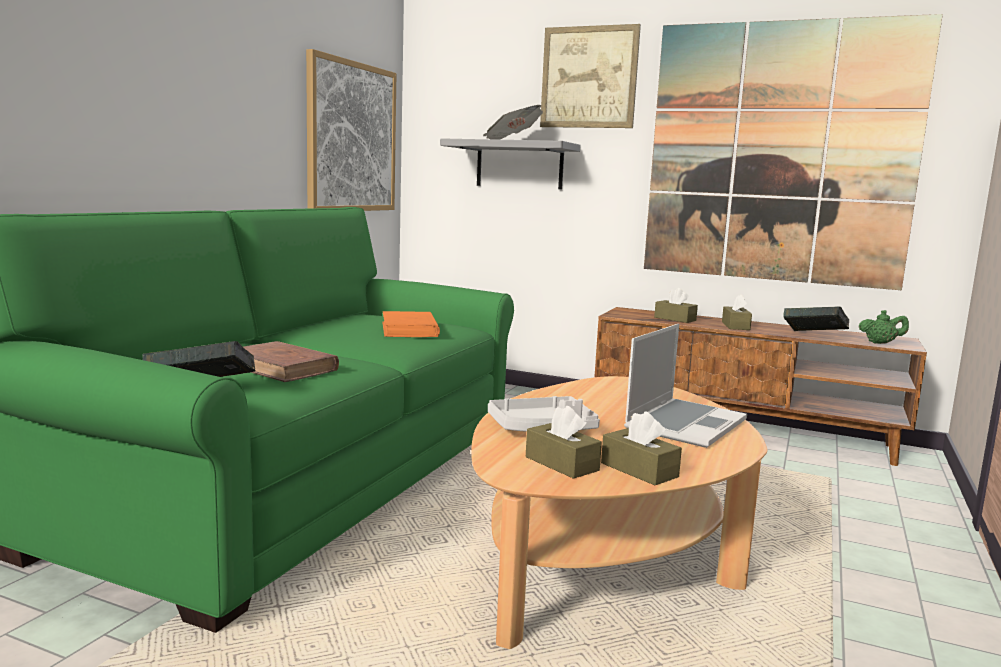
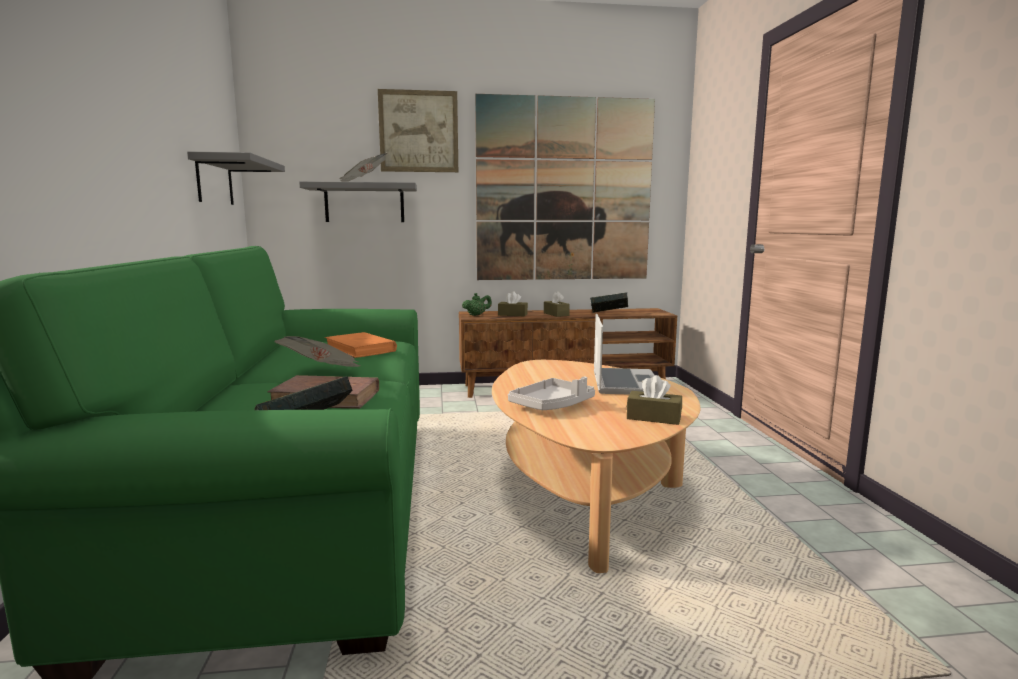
camera: 30 degrees left, 0 degrees up
(325, 347) = (323, 375): none -> newspaper
(351, 137) = (214, 181): picture -> grey shelf
(561, 463) = (606, 425): brown tissue box -> none
(880, 343) = (648, 313): green teapot -> green teapot (476, 315)

